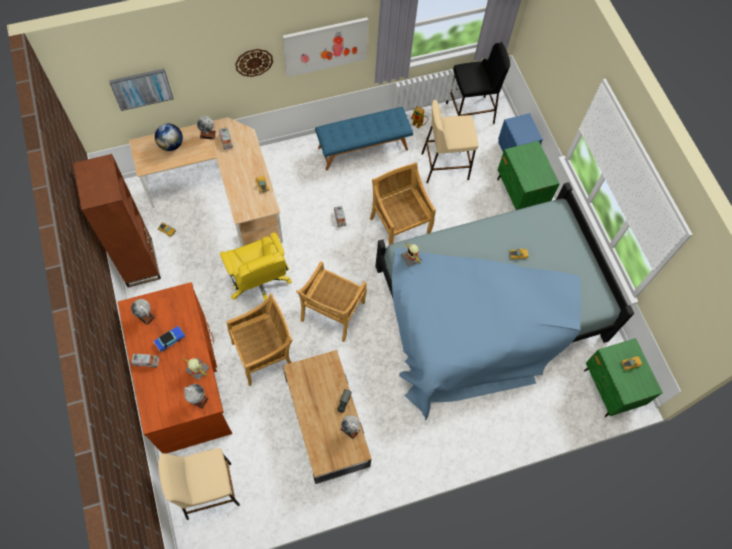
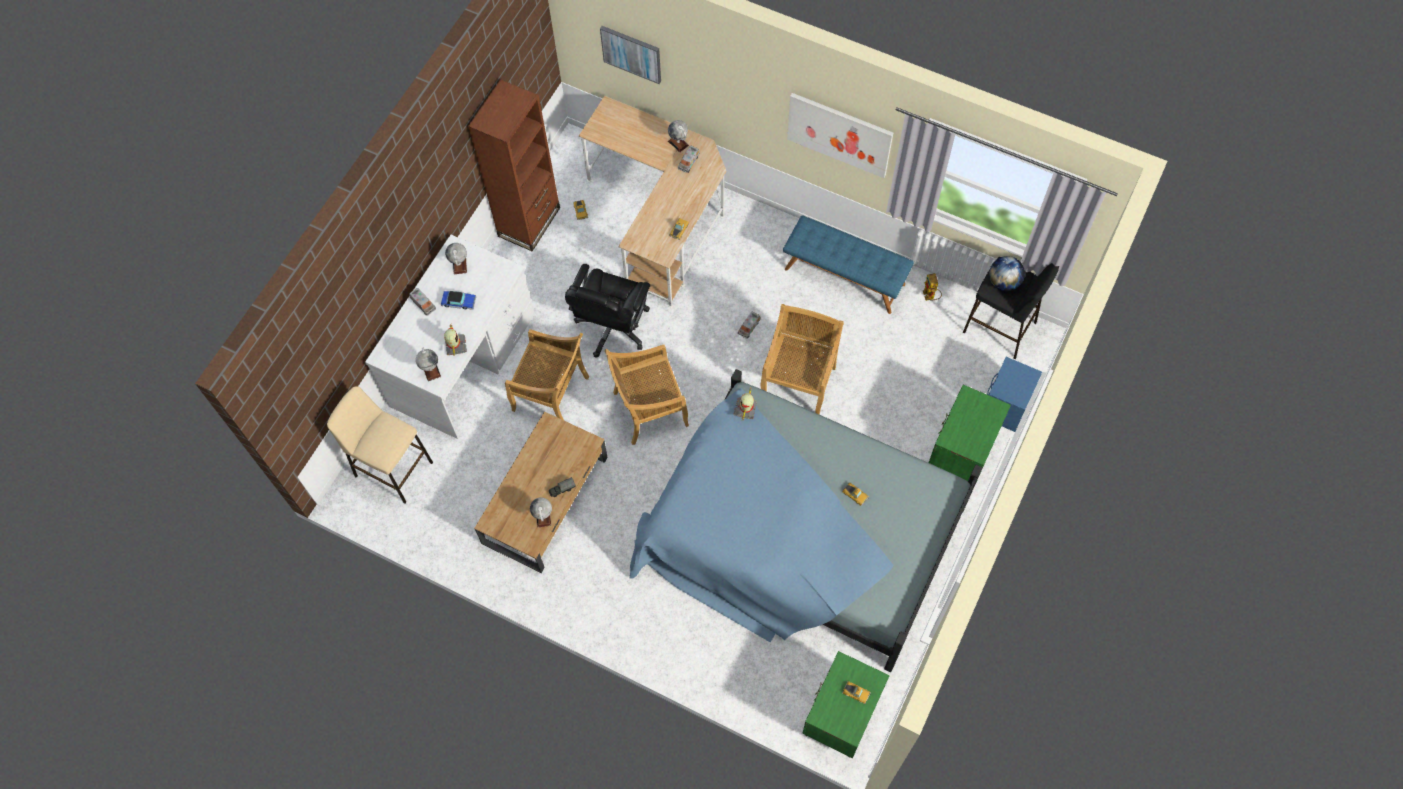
camera: 50 degrees right, 0 degrees up
(171, 145) = (636, 128): globe -> globe (1003, 282)
(185, 382) = (464, 360): brown desk -> white desk
(254, 62) = (755, 101): wall clock -> none
(260, 283) = (612, 327): yellow office chair -> black office chair
(444, 166) = (910, 360): beige stool -> none

